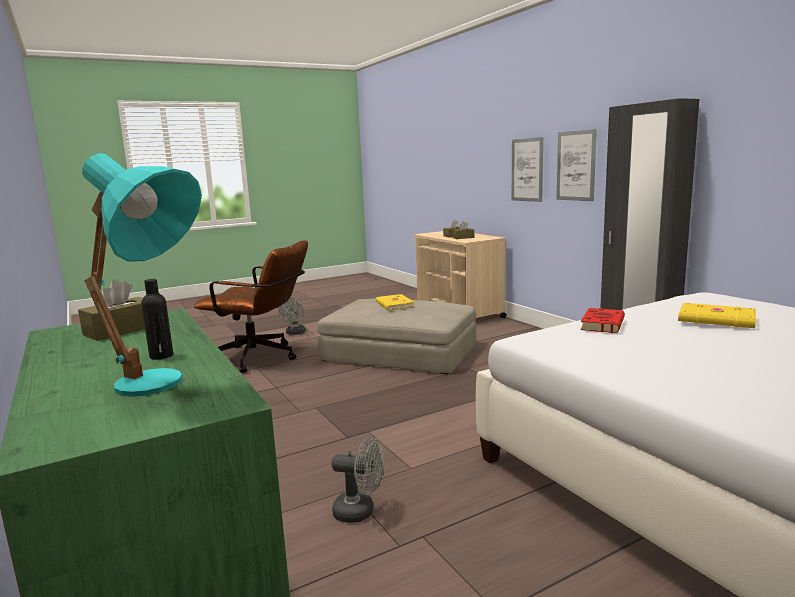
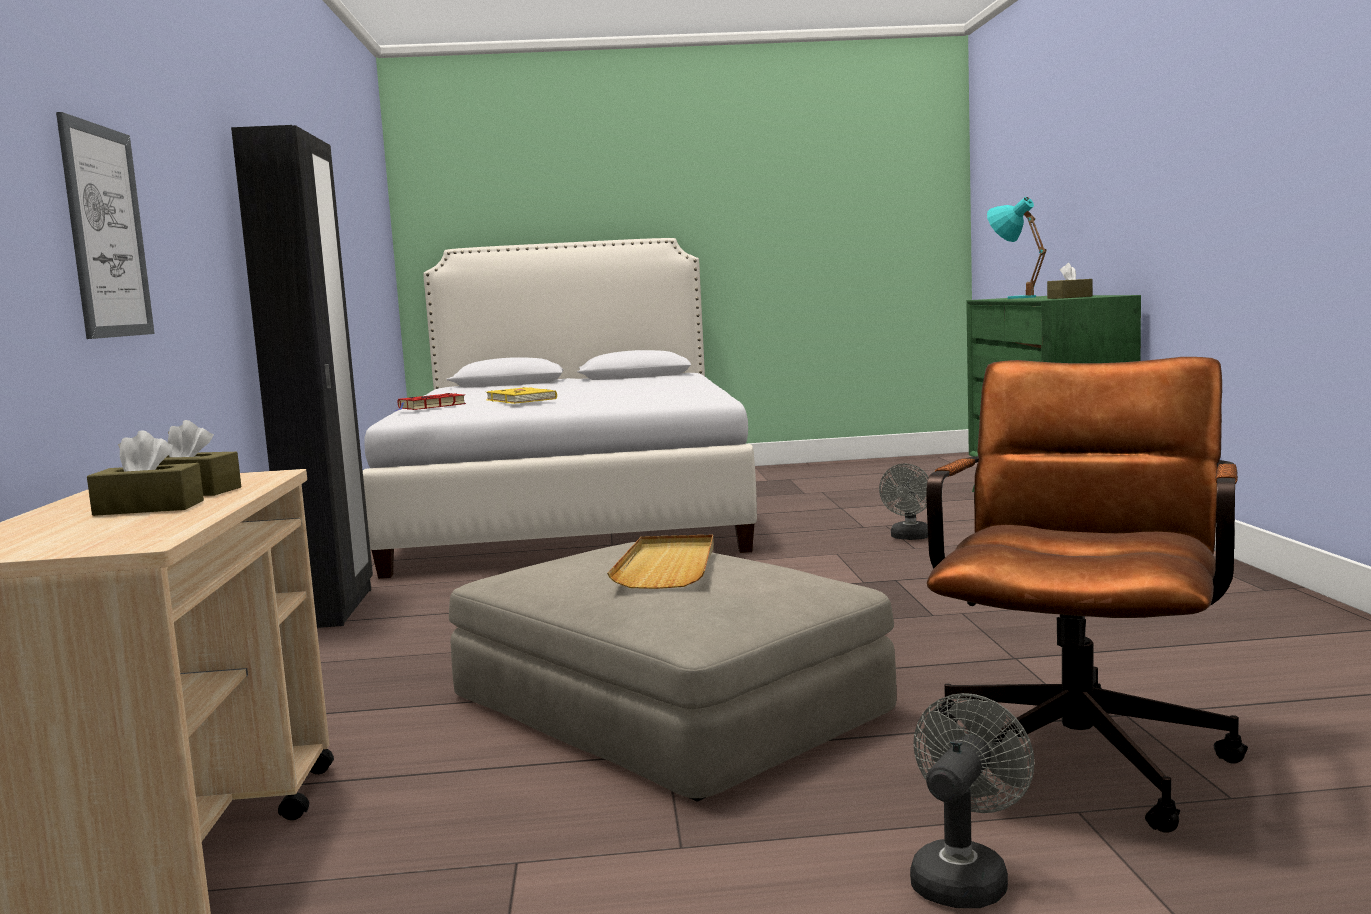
camera: 155 degrees left, 5 degrees down
(161, 356) = (1026, 298): black bottle -> none
(261, 358) = (1081, 750): brown office chair -> brown office chair turned 75 degrees clockwise
(360, 512) = (909, 538): grey fan -> grey fan turned 105 degrees counterclockwise
(394, 305) = (668, 566): yellow book -> beige tray
(576, 166) = (186, 234): picture -> none
(602, 324) = (616, 403): red book -> red book (430, 406)

